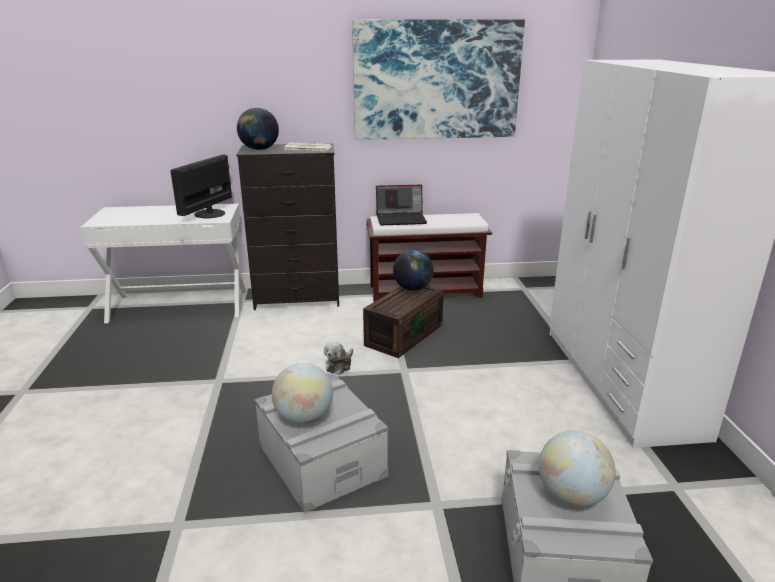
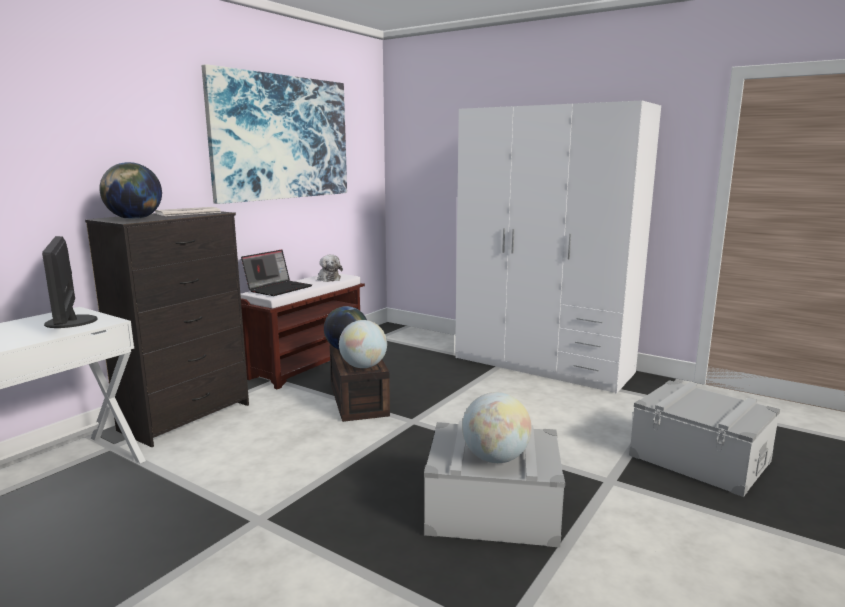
camera: 50 degrees left, 10 degrees down
(339, 365) = (354, 444): plush toy -> plush toy (328, 278)
(571, 496) = (704, 404): globe -> globe (363, 366)

